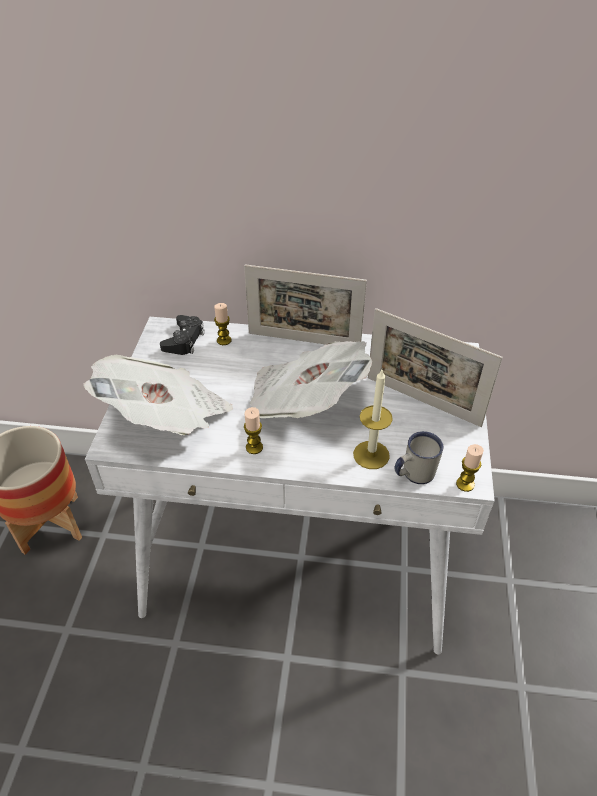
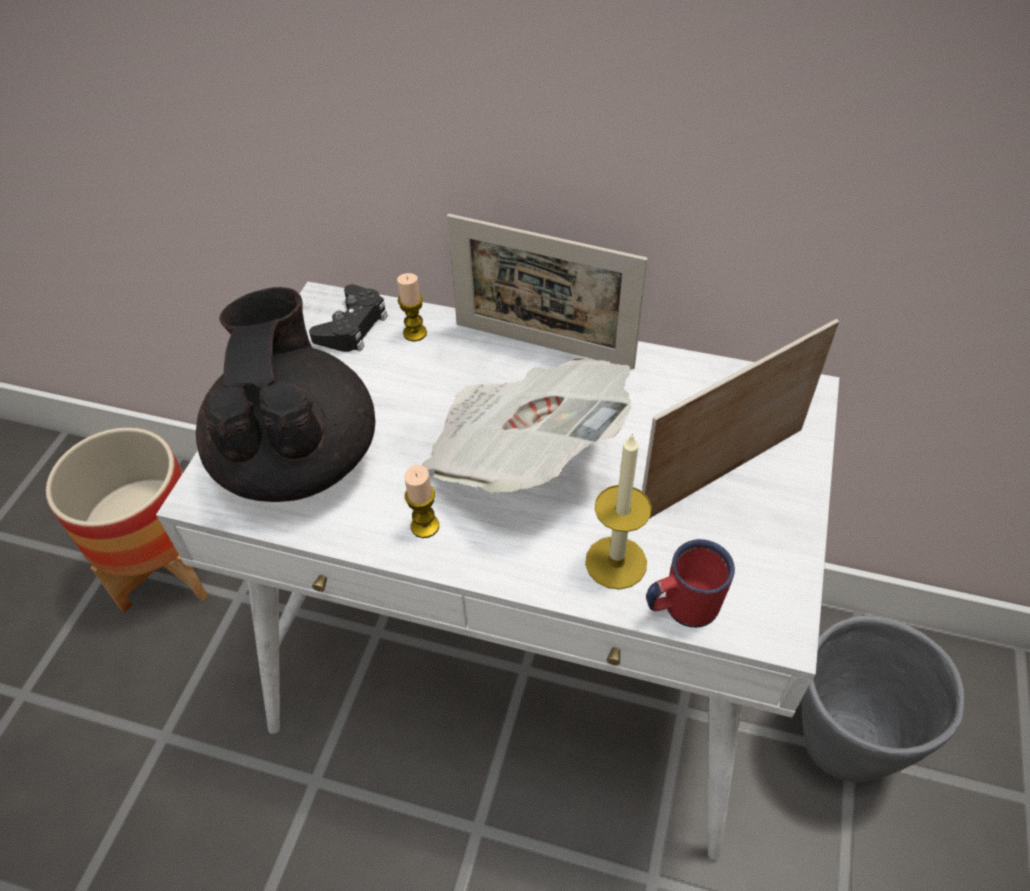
camera: 10 degrees right, 5 degrees up
(167, 417) = (298, 457): newspaper -> black teapot
(413, 474) = (681, 606): white mug -> red mug
(422, 401) = (722, 474): picture frame -> picture frame turned 105 degrees clockwise
(465, 484) = (768, 636): candle -> none
(503, 575) = (842, 743): none -> grey planter

